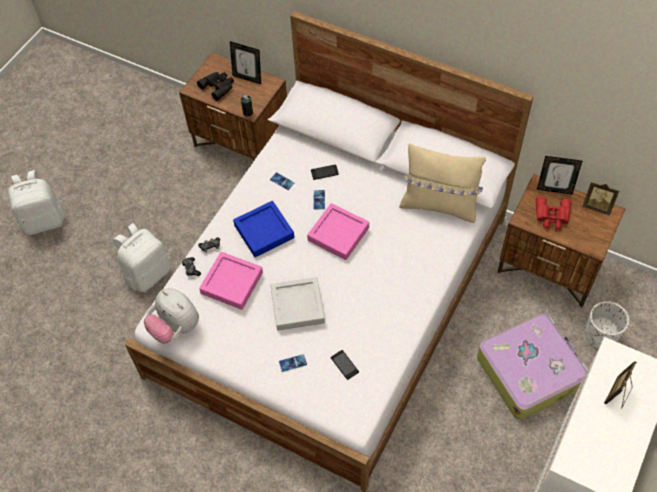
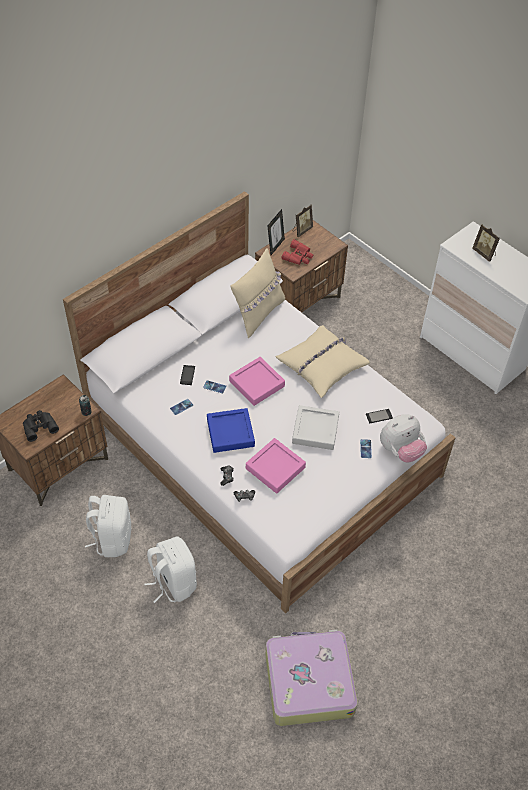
camera: 75 degrees left, 5 degrees down
(44, 220) = (58, 668): white backpack -> white backpack (112, 538)
(175, 327) = (300, 523): plush toy -> plush toy (400, 450)
(247, 78) = (43, 401): picture frame -> none
(393, 287) = (322, 365): none -> beige pillow
(529, 371) = (379, 345): suitcase -> suitcase (308, 682)
(600, 335) = (366, 296): white planter -> none

